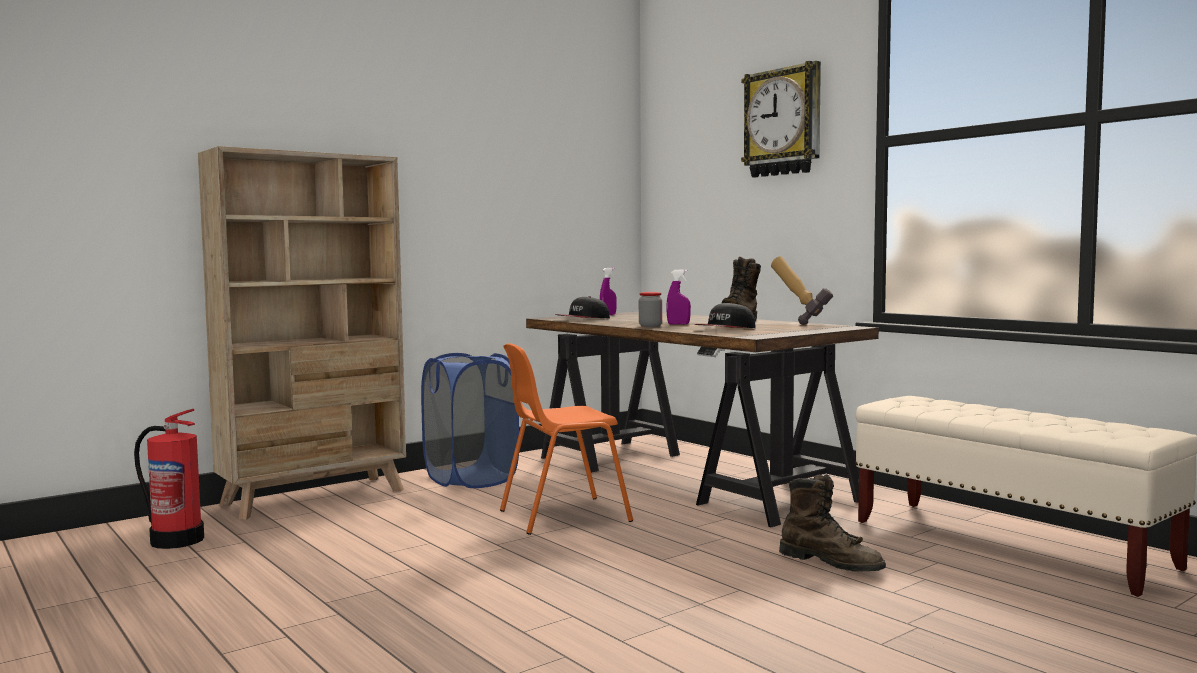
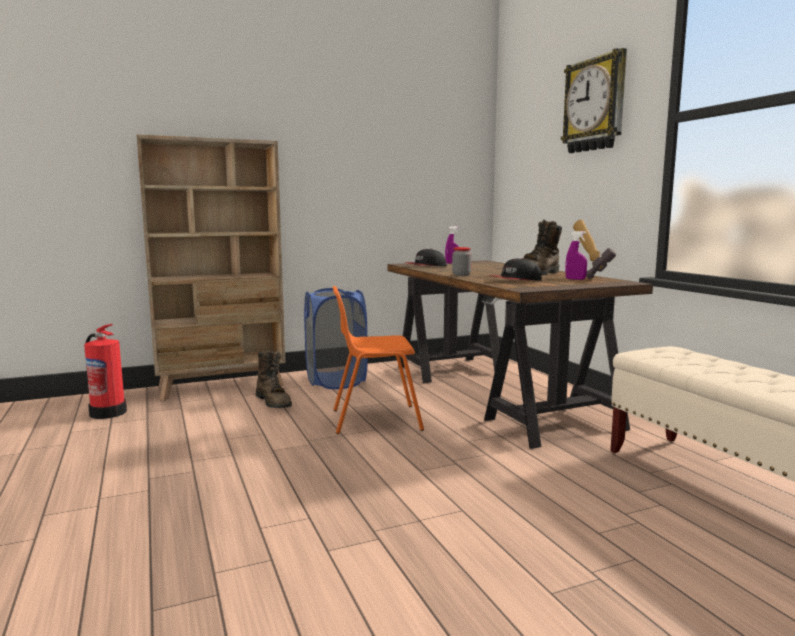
camera: 15 degrees right, 5 degrees up
(678, 324) = (487, 274): purple spray bottle -> purple spray bottle (575, 279)
(831, 563) = (560, 493): brown boot -> brown boot (274, 402)

